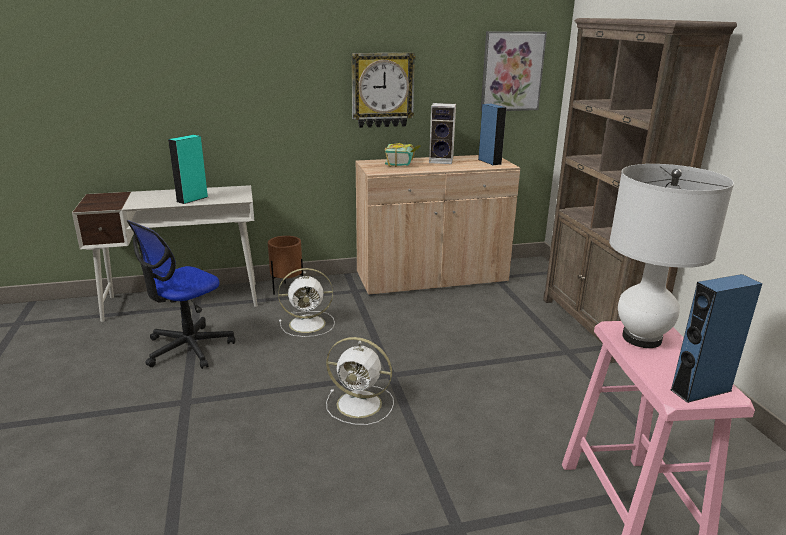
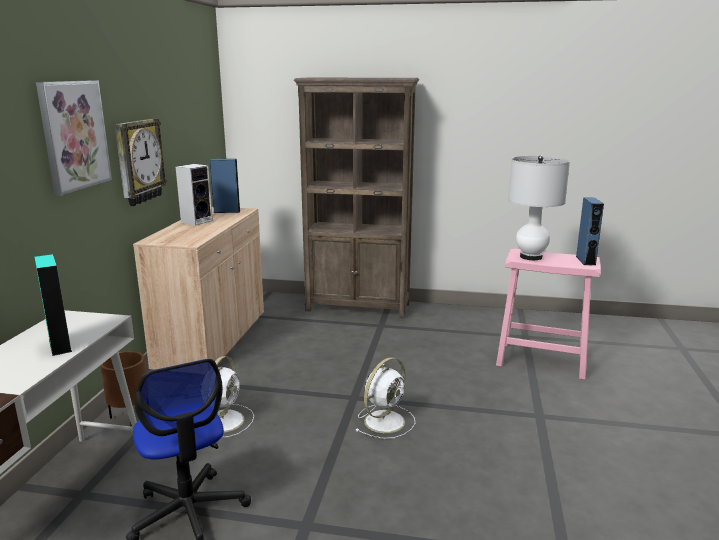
camera: 65 degrees left, 5 degrees down
(403, 163) = (181, 232): book -> none
(512, 71) = (203, 128): picture -> picture (74, 135)

